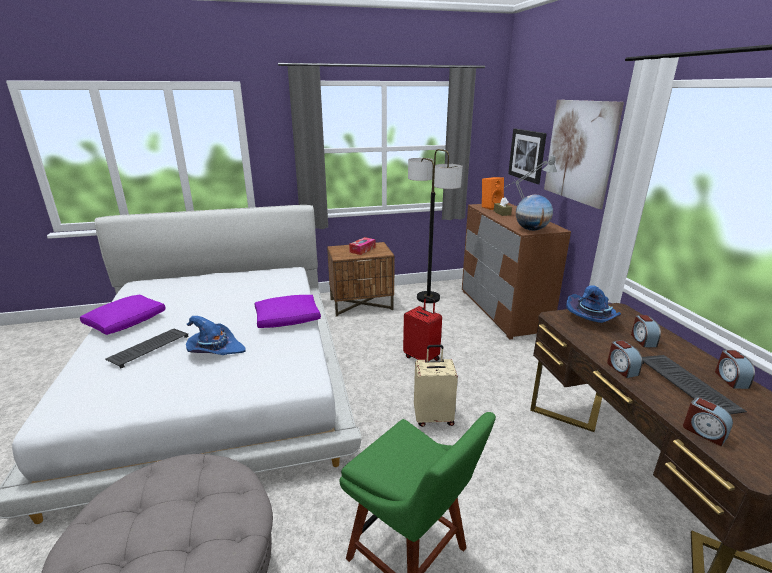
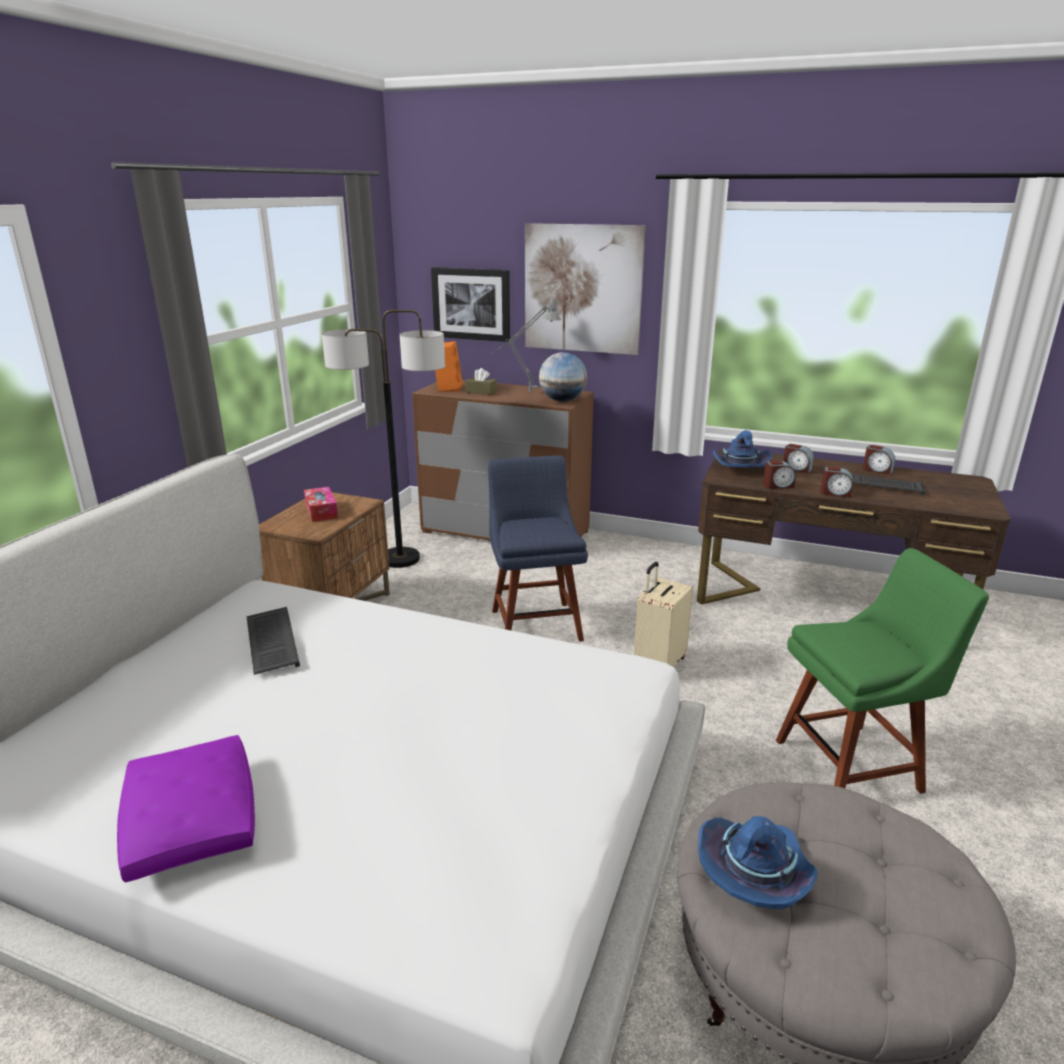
camera: 55 degrees left, 0 degrees up
(149, 347) = (378, 795): keyboard -> keyboard (270, 641)
(215, 349) = (464, 727): blue hat -> blue hat (755, 873)
(288, 319) = (445, 639): purple pillow -> none
(422, 358) = (535, 622): red suitcase -> blue chair
(704, 432) = (938, 505): alarm clock -> alarm clock (778, 485)

